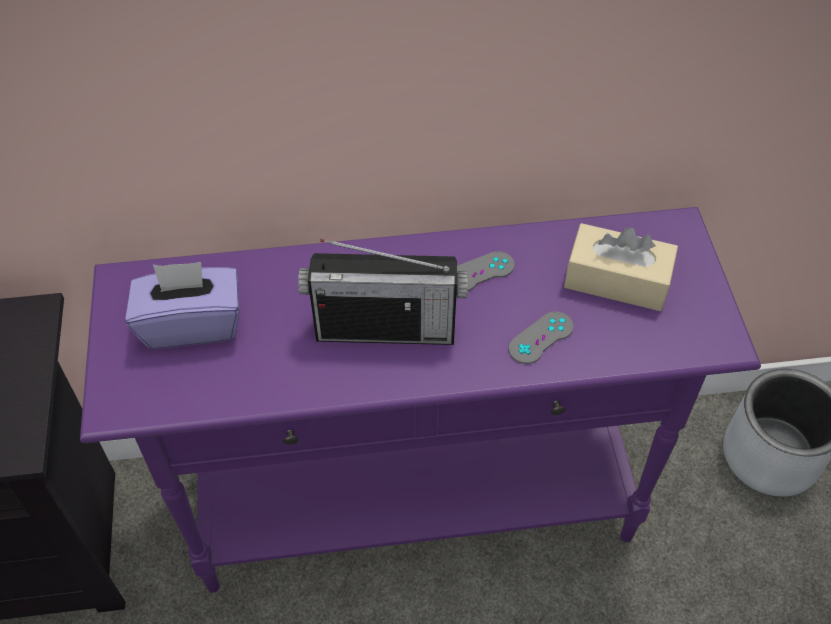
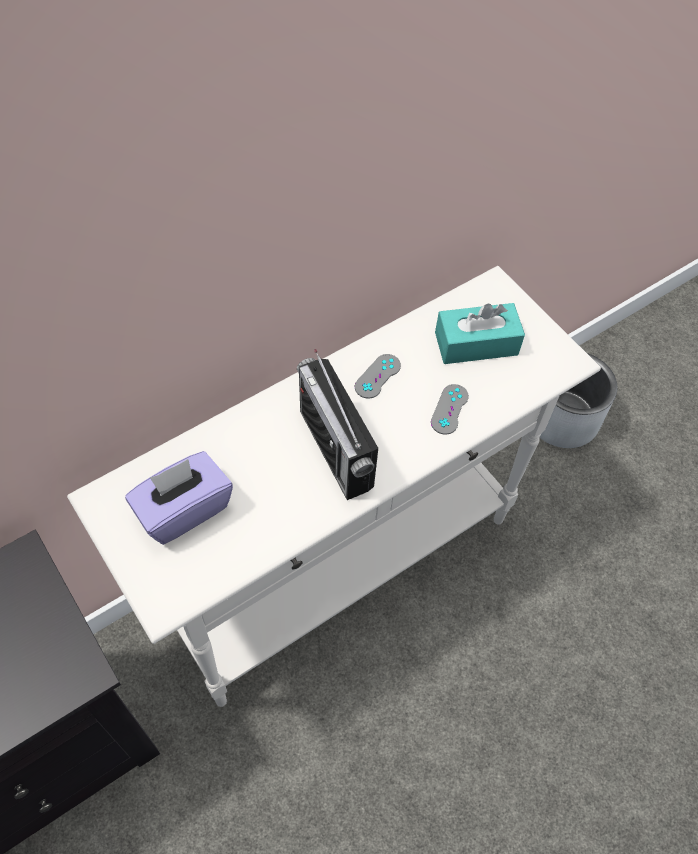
camera: 30 degrees left, 5 degrees up
(385, 329) = (336, 449): radio -> radio turned 90 degrees clockwise
(417, 504) = (341, 565): purple console table -> white console table
(616, 280) = (476, 343): beige tissue box -> turquoise tissue box

